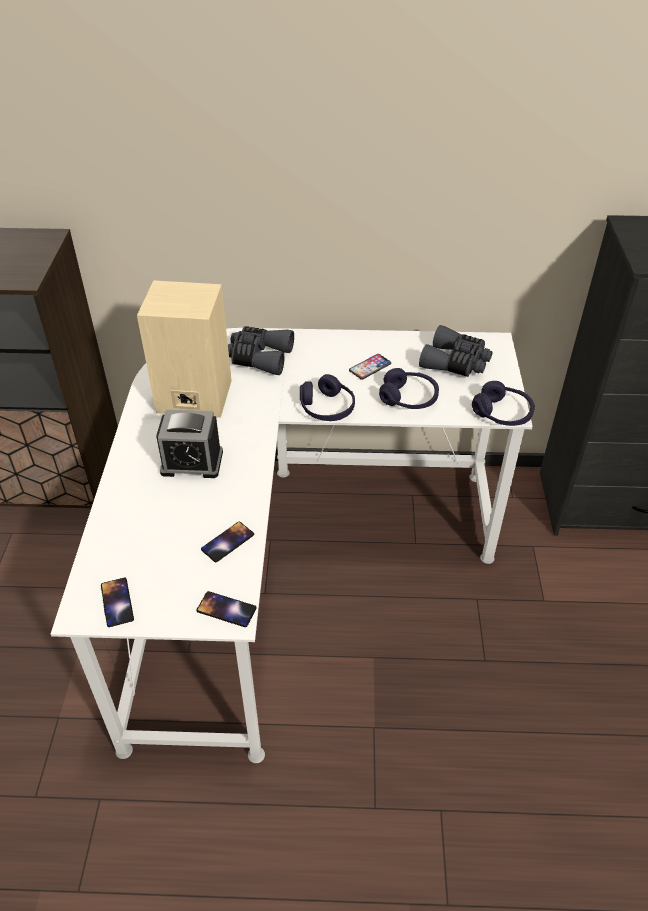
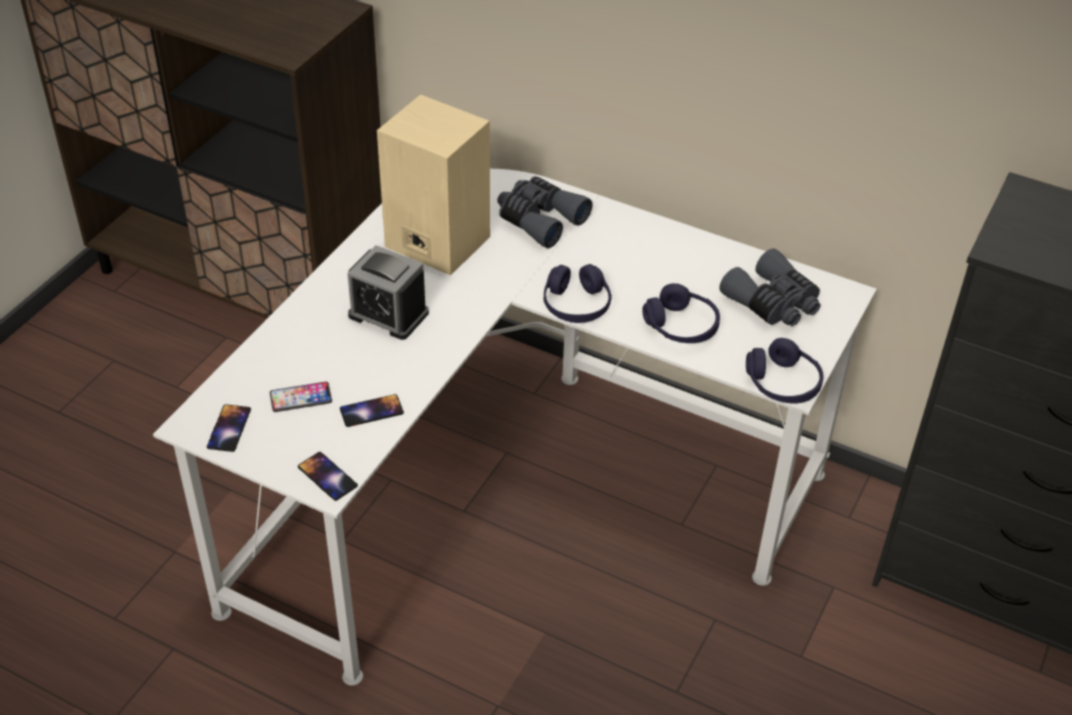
camera: 25 degrees right, 0 degrees up
(370, 367) = (662, 274): phone -> phone (301, 398)

